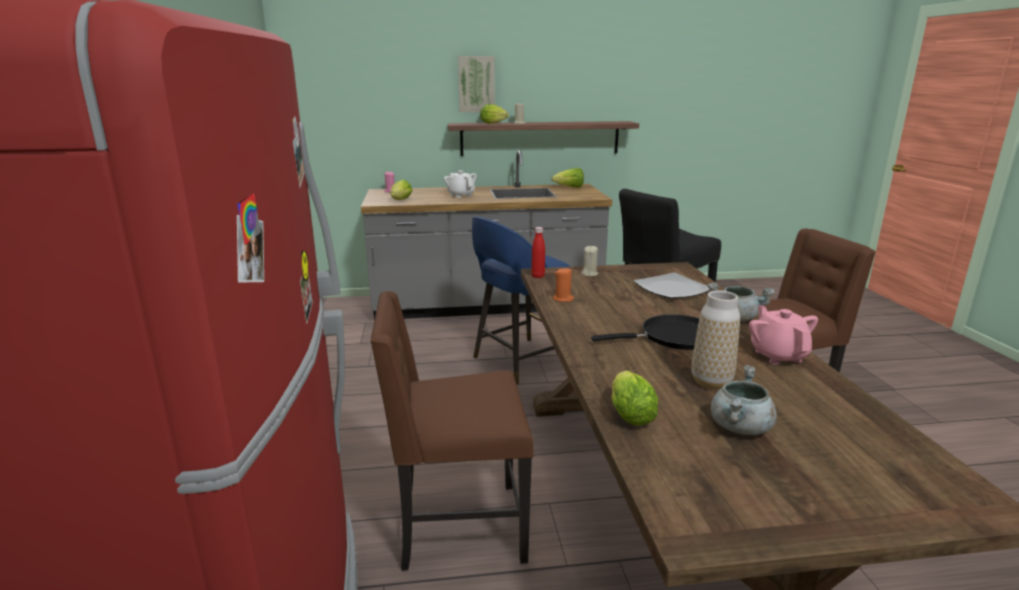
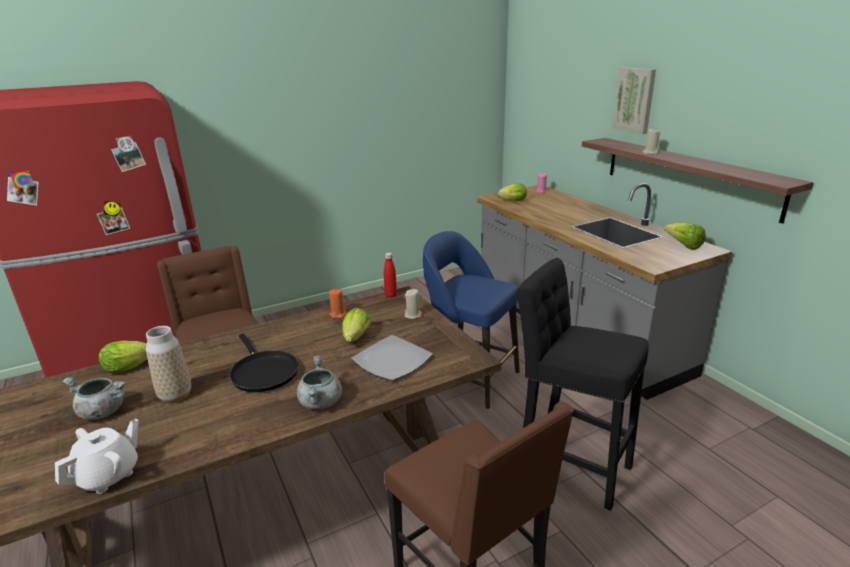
camera: 70 degrees right, 5 degrees up
(461, 195) = (563, 213): white teapot -> white teapot (109, 475)
(494, 123) = (628, 147): lettuce -> lettuce (355, 339)
(778, 355) = (230, 429): pink teapot -> none

